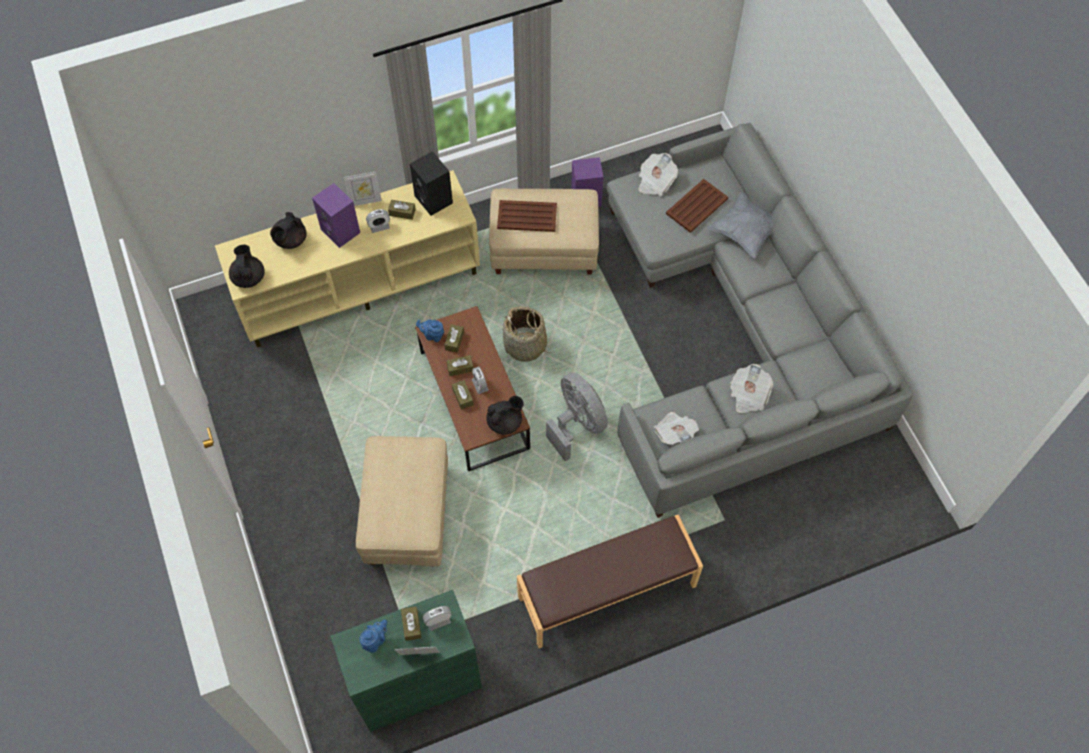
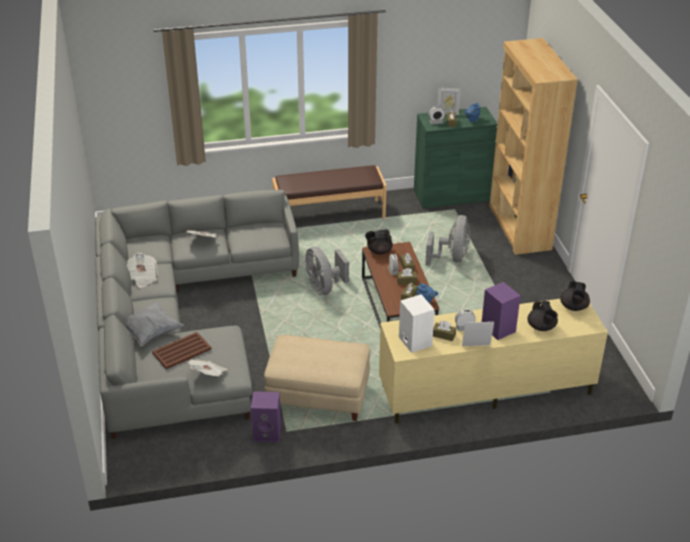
camera: 170 degrees left, 25 degrees down
(290, 240) = (541, 327): black teapot -> black teapot turned 120 degrees clockwise
(307, 607) = (519, 227): none -> brown bookcase
(408, 515) = (451, 258): beige ottoman -> grey fan
(434, 199) = (414, 341): black speaker -> white speaker
(525, 345) = (351, 335): basket -> none
(526, 216) = (333, 357): brown tray -> none
(674, 432) = (263, 230): newspaper -> newspaper (143, 277)

